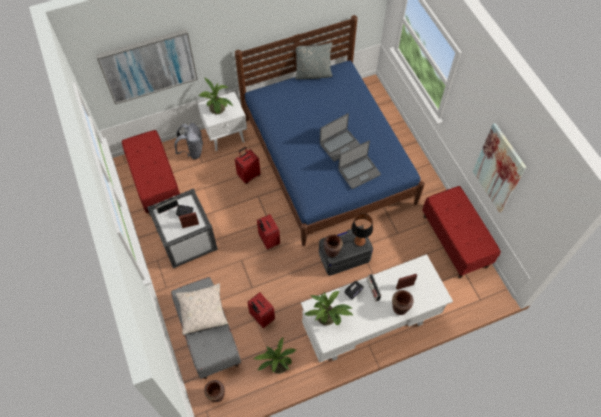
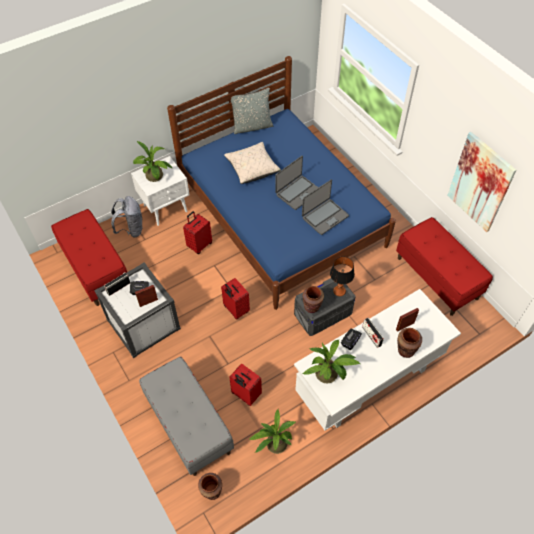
camera: 10 degrees left, 5 degrees down
(148, 65) = (74, 132): picture -> none
(202, 312) = (181, 396): beige pillow -> beige pillow (252, 168)

